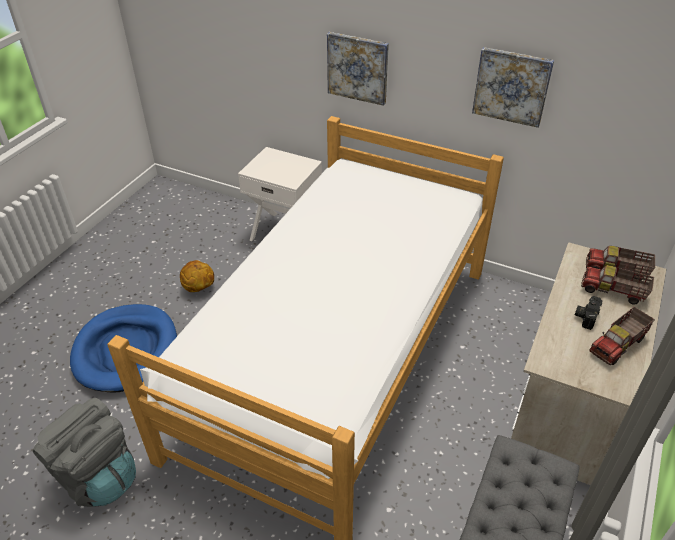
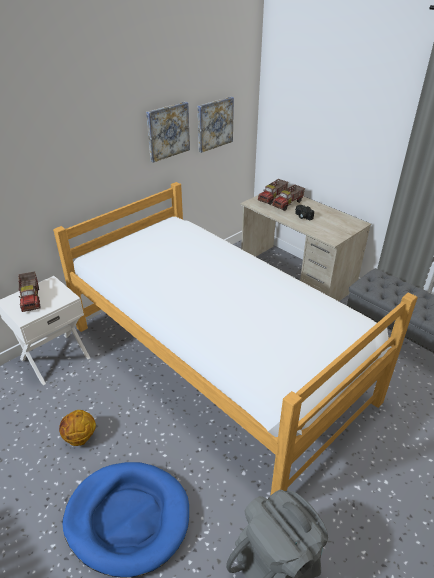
camera: 70 degrees left, 5 degrees down
(358, 68) = (63, 174): picture -> picture (214, 124)
(618, 345) = (327, 215): toy truck -> toy truck (31, 299)

